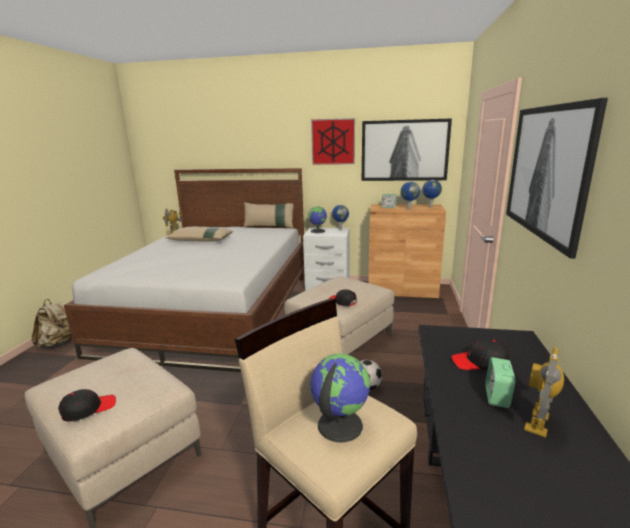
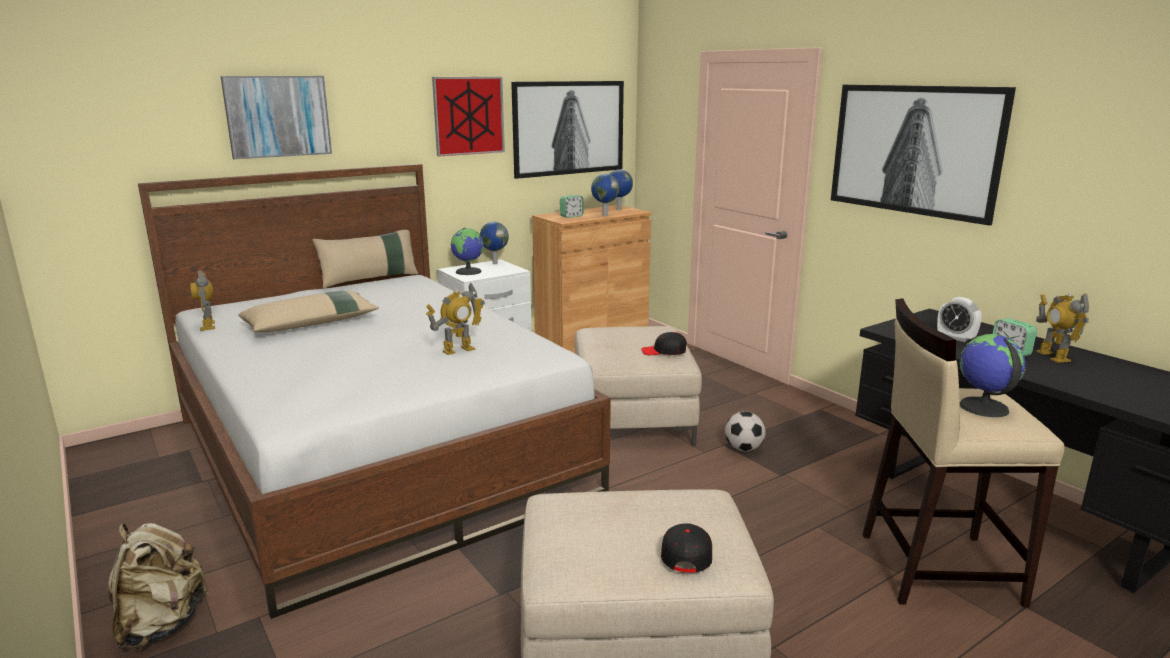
camera: 45 degrees left, 0 degrees up
(208, 266) = (458, 350): none -> toy robot
(231, 141) = (278, 116): none -> picture
(480, 362) = (955, 338): black cap -> alarm clock

